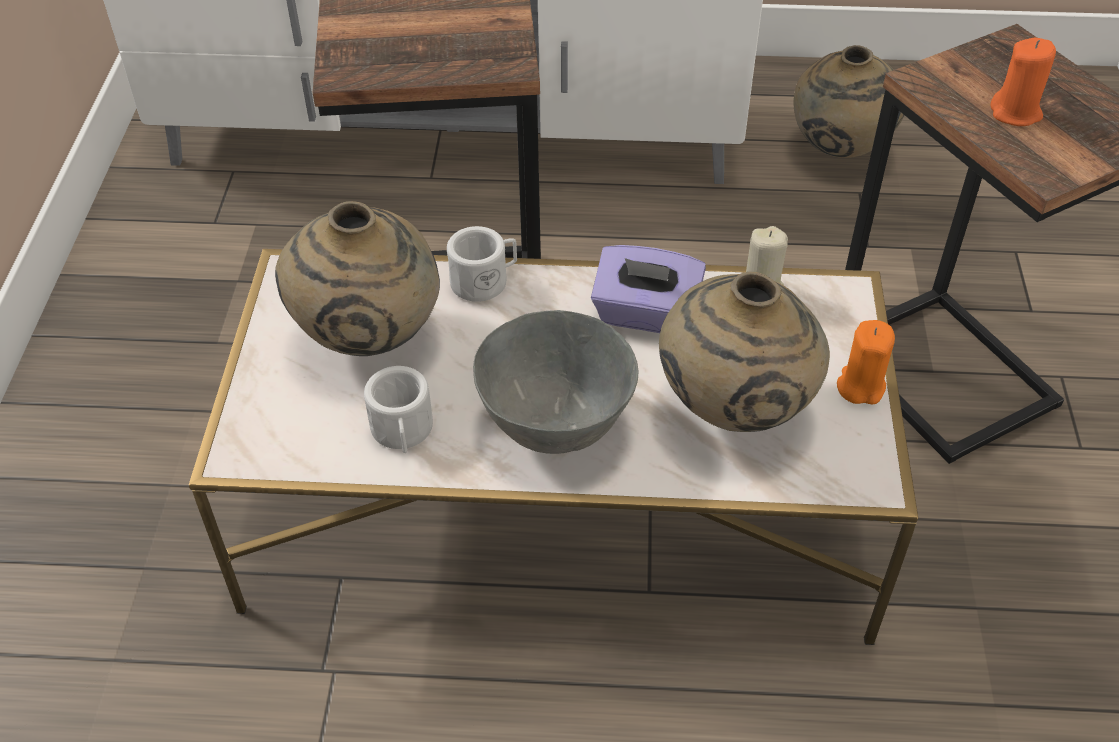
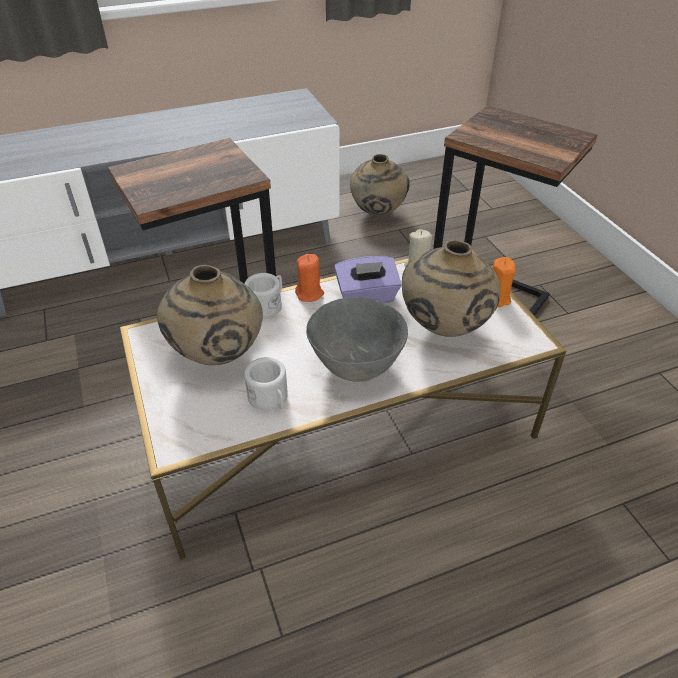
camera: 25 degrees left, 5 degrees down
(1016, 113) = (518, 140): orange candle -> orange candle (309, 294)

